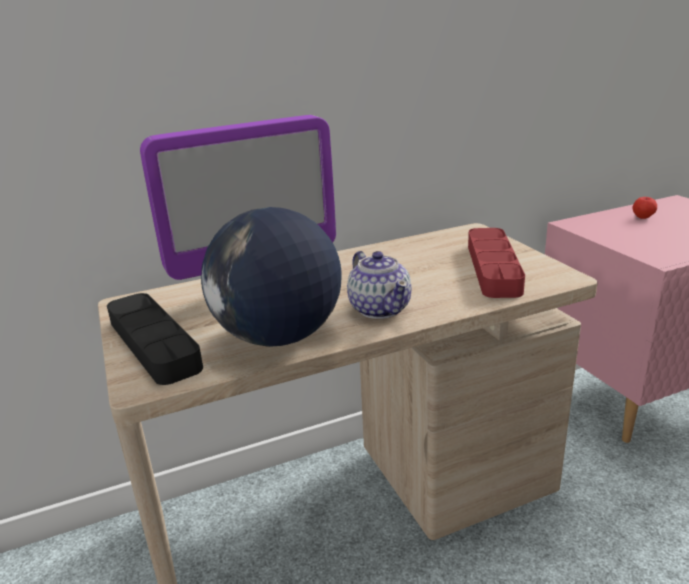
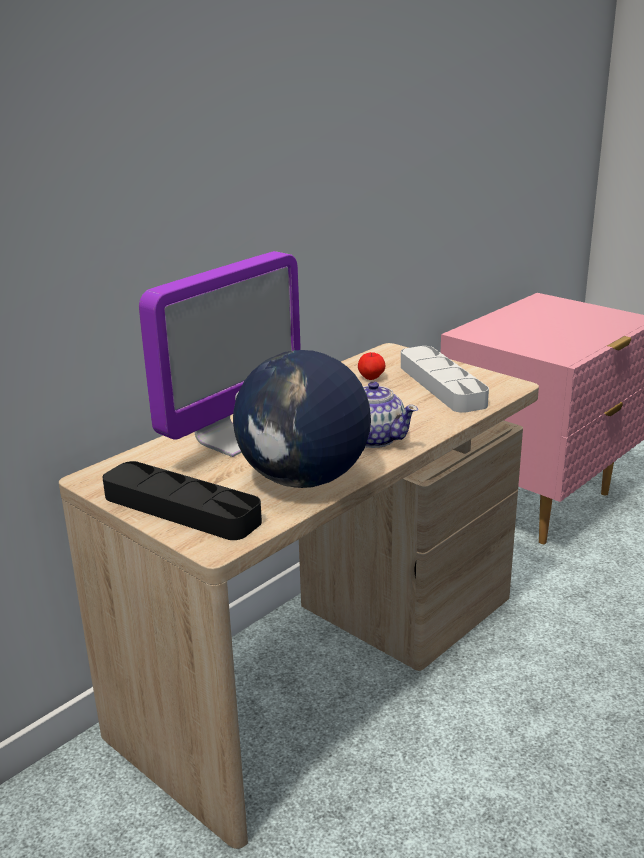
camera: 25 degrees left, 0 degrees up
(493, 268) = (441, 385): red tray -> grey tray
(643, 217) = (523, 319): apple -> apple (371, 378)

